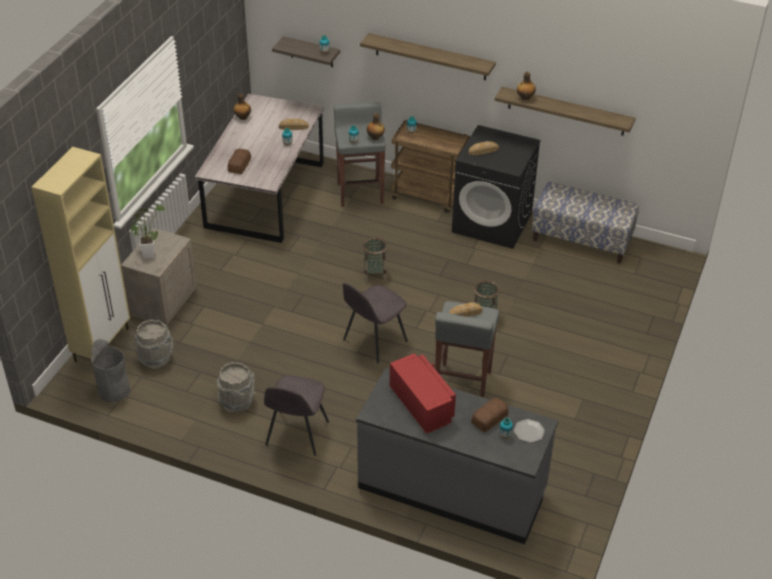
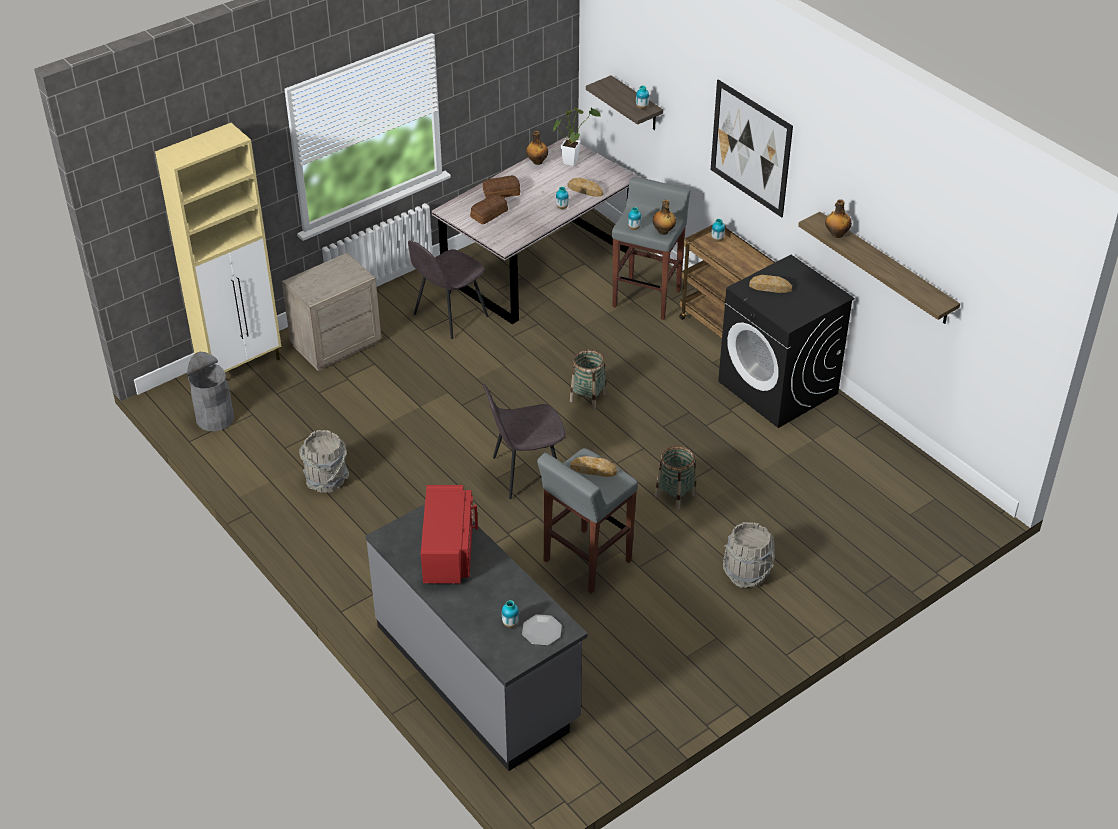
camera: 30 degrees right, 0 degrees up
(149, 253) = (320, 278): potted plant -> potted plant (572, 160)
(156, 358) = (282, 401): grey bucket -> grey bucket (747, 573)
(296, 434) = (359, 541): grey chair -> grey chair (449, 316)
(430, 57) = (750, 148): shelf -> picture
(488, 419) = (508, 597): bread -> bread (500, 192)
(582, 240) = (875, 449): bench -> none

